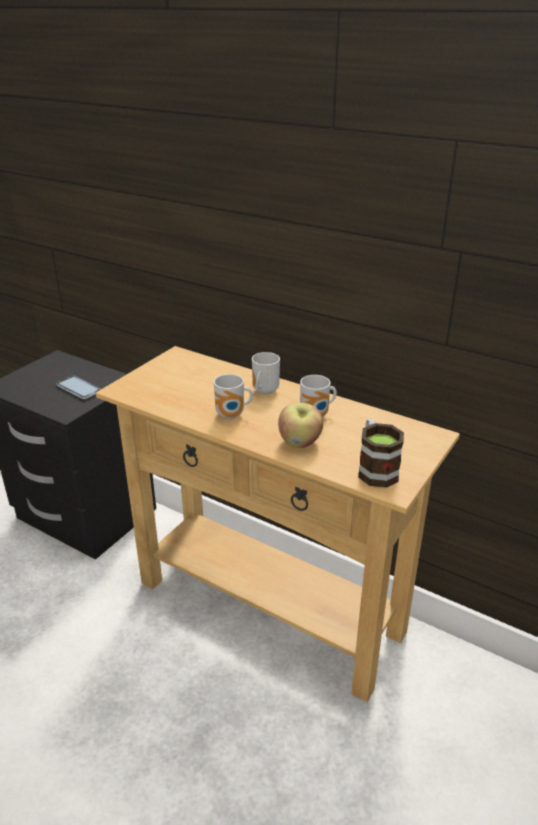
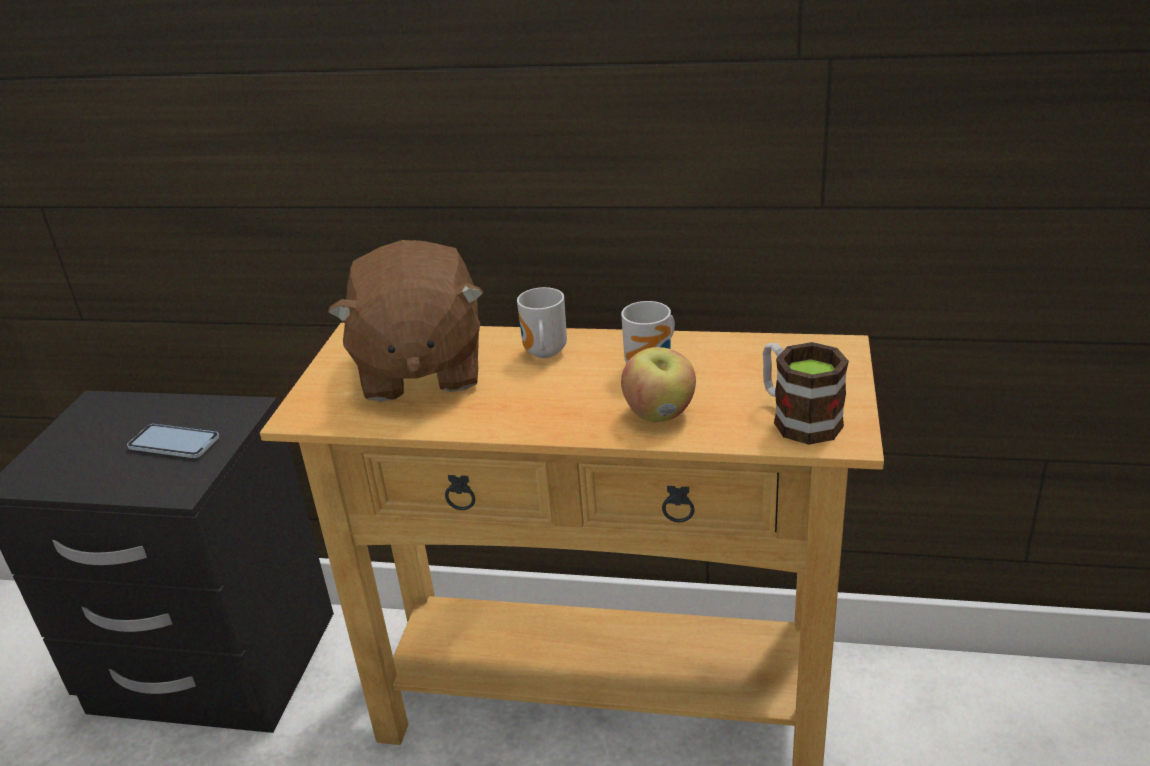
camera: 20 degrees left, 0 degrees up
(194, 382) = (419, 369): none -> brown plush toy
(232, 415) = (523, 403): mug -> none

